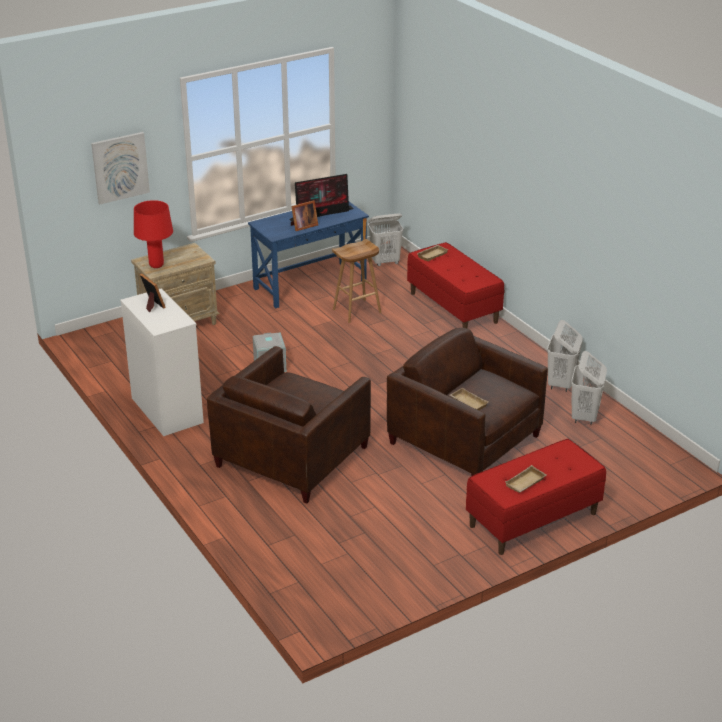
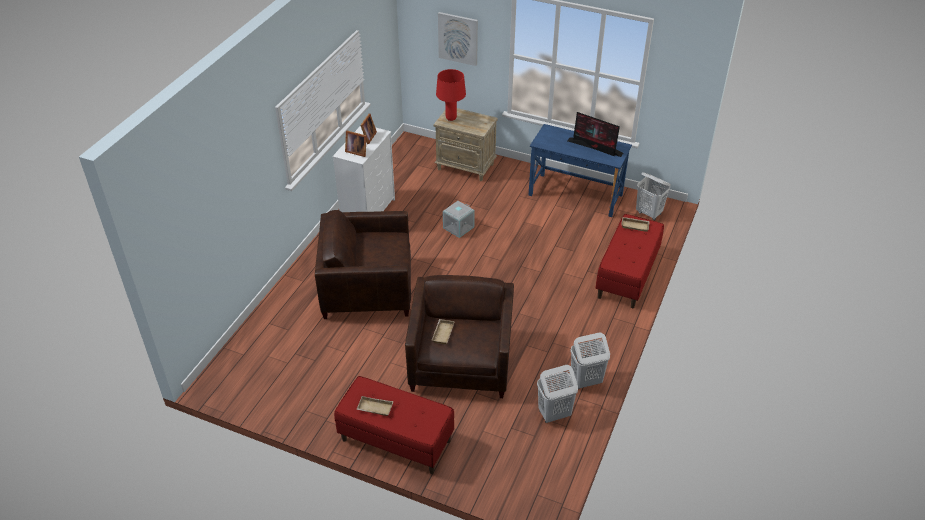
camera: 55 degrees right, 10 degrees up
(303, 226) = (566, 148): picture frame -> picture frame (356, 151)
(356, 311) = (566, 232): brown stool -> none

